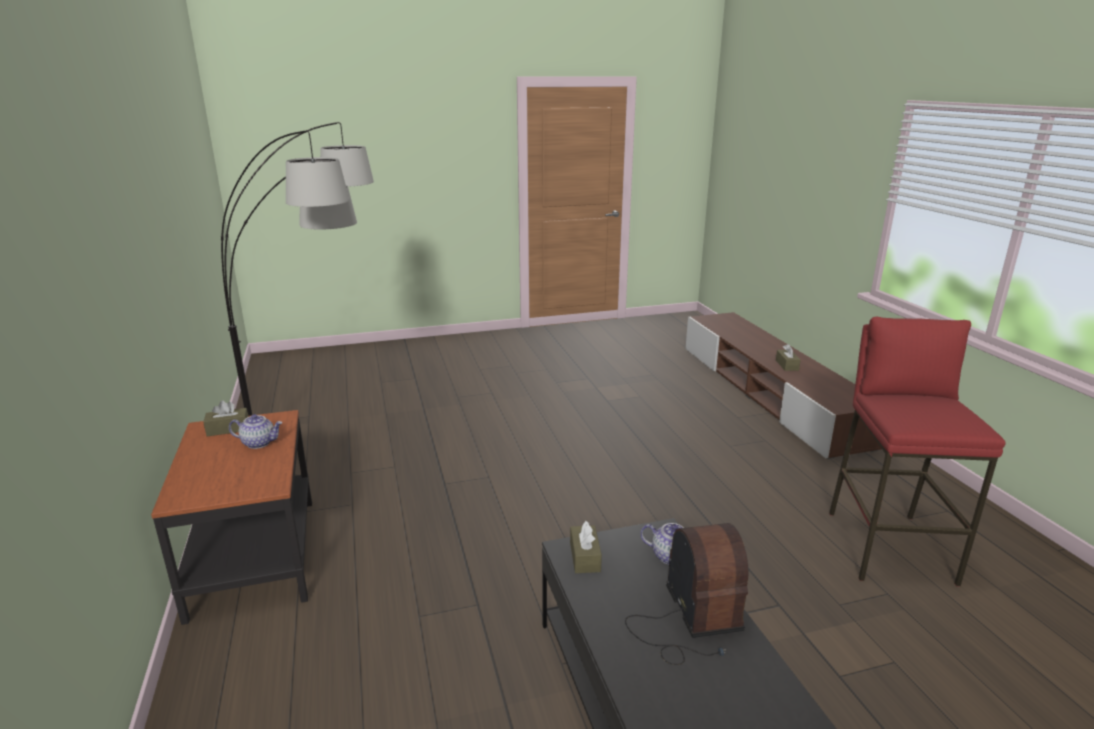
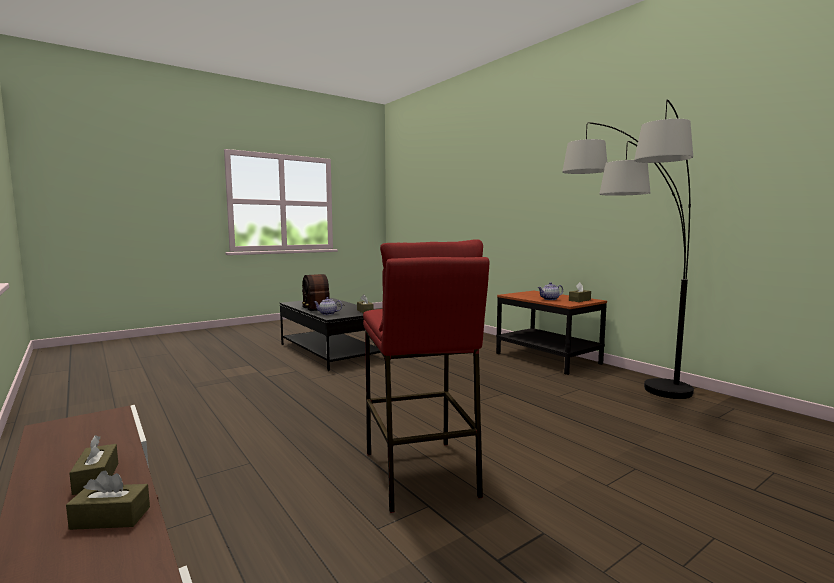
camera: 160 degrees right, 15 degrees down
(759, 350) = (110, 518): none -> brown tissue box
(889, 546) = (163, 406): red stool -> red stool (420, 473)

